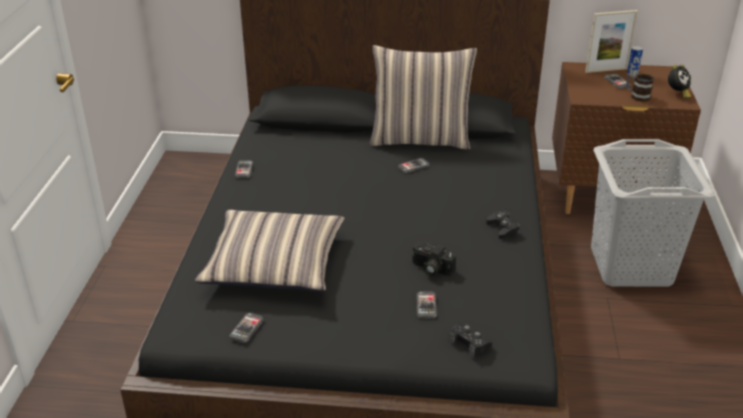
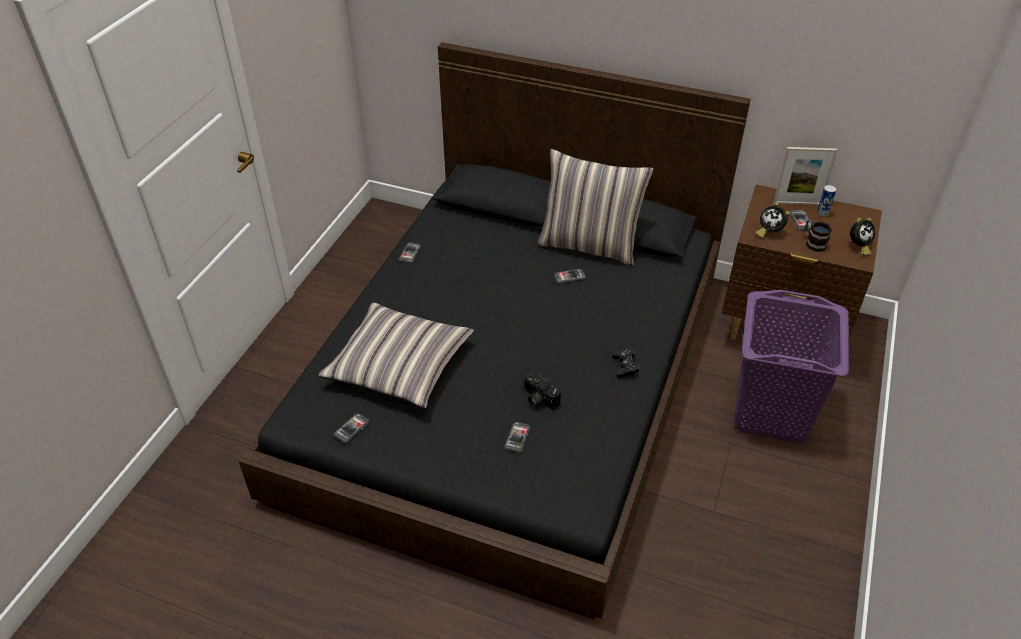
camera: 15 degrees right, 10 degrees up
(469, 343) = (540, 486): black game controller -> none
(594, 93) = (769, 232): none -> alarm clock
(630, 266) = (770, 412): grey laundry basket -> purple laundry basket

